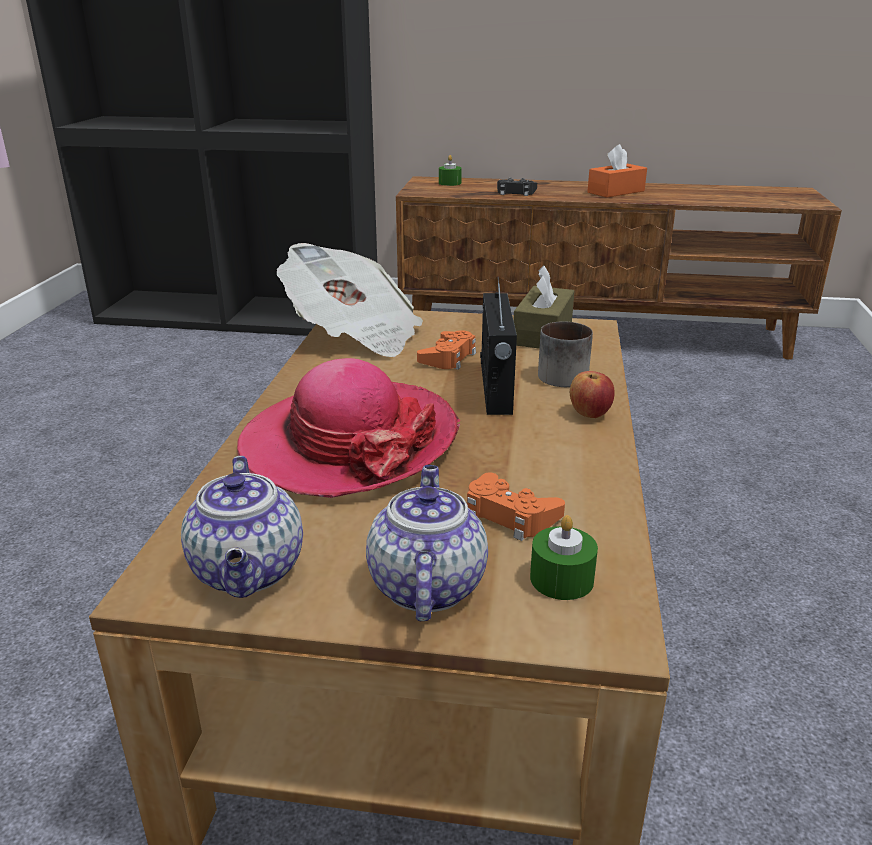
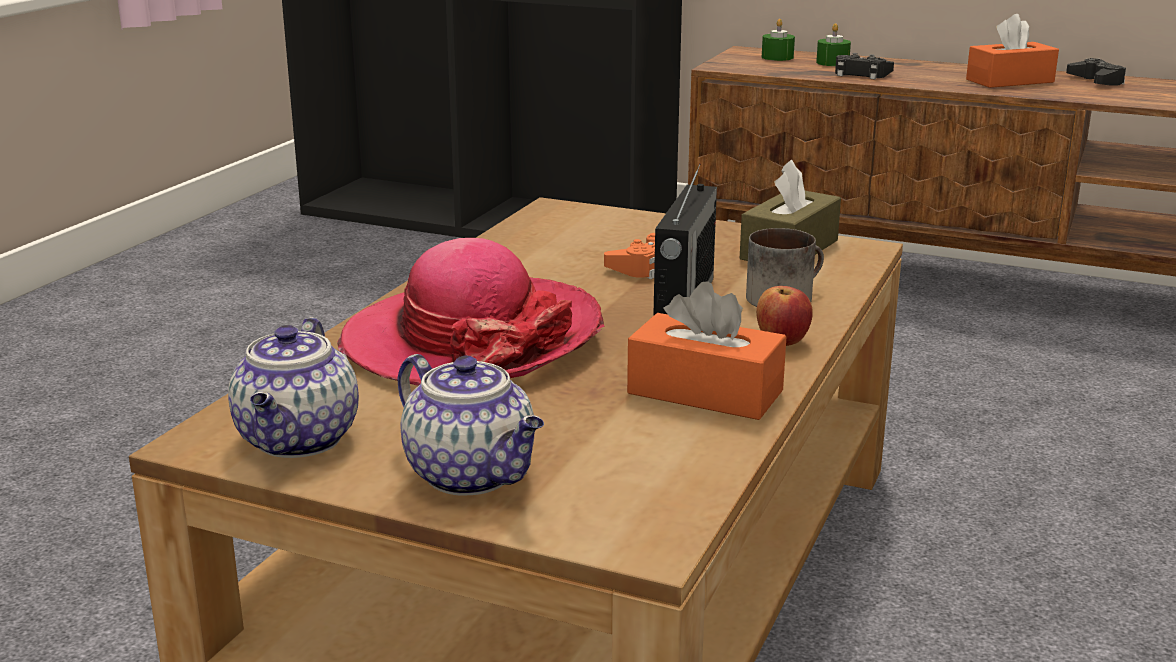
camera: 15 degrees right, 5 degrees down
(354, 335) = (548, 231): newspaper -> none
(425, 585) = (473, 475): teapot -> teapot turned 120 degrees clockwise
(509, 515) = (609, 427): orange game controller -> none
(561, 579) = (626, 490): green candle -> green candle (832, 63)
(563, 469) = (705, 392): none -> orange tissue box
(669, 188) = (1096, 81): none -> black game controller

